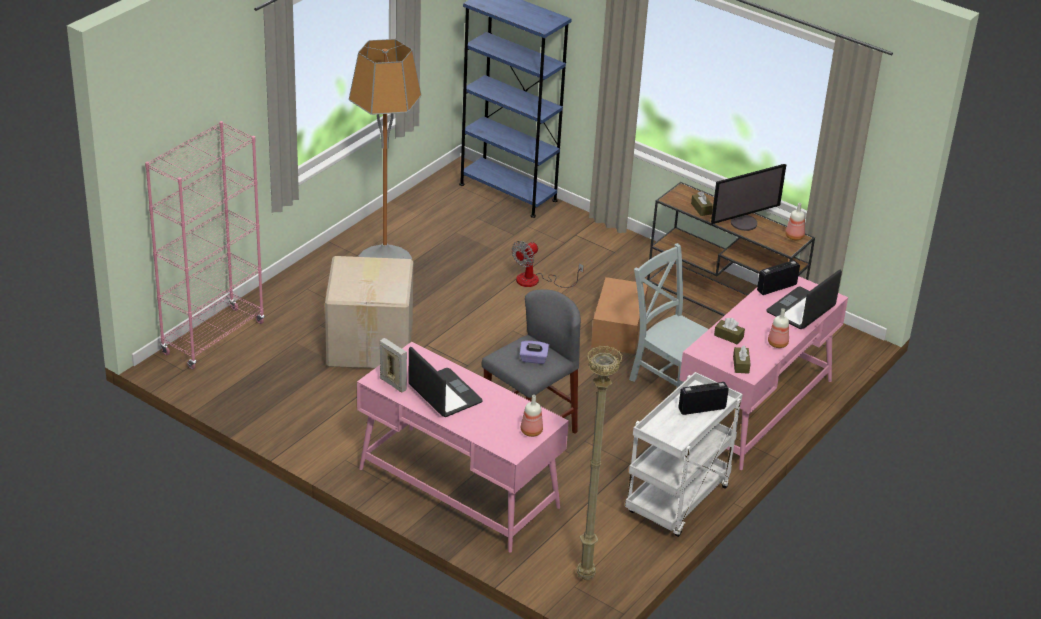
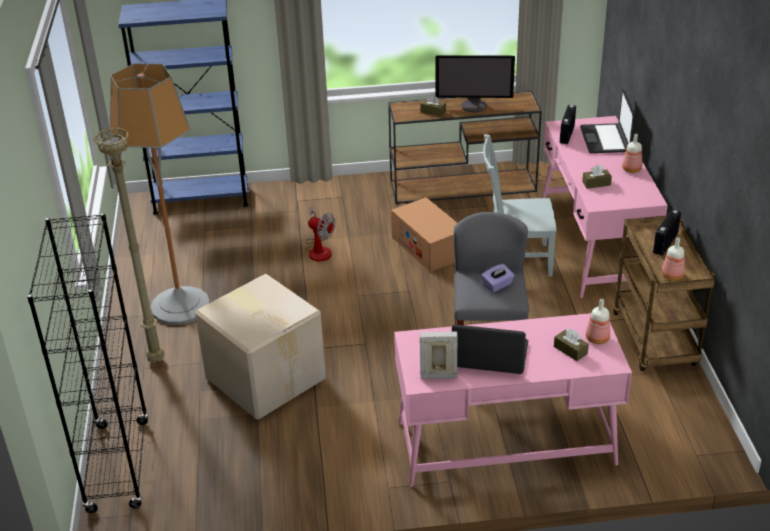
camera: 40 degrees left, 0 degrees up
(213, 338) = (118, 466): pink bookcase -> black bookcase
(536, 281) = (319, 249): fan -> fan turned 60 degrees counterclockwise
(584, 576) = (690, 442): beige floor lamp -> beige floor lamp (155, 360)
(677, 502) = (656, 341): white cart -> brown cart
(741, 365) = (636, 197): brown tissue box -> brown tissue box (570, 350)
(743, 222) = (474, 105): monitor -> monitor turned 75 degrees clockwise
(795, 236) = (520, 96): bottle -> bottle (672, 275)

